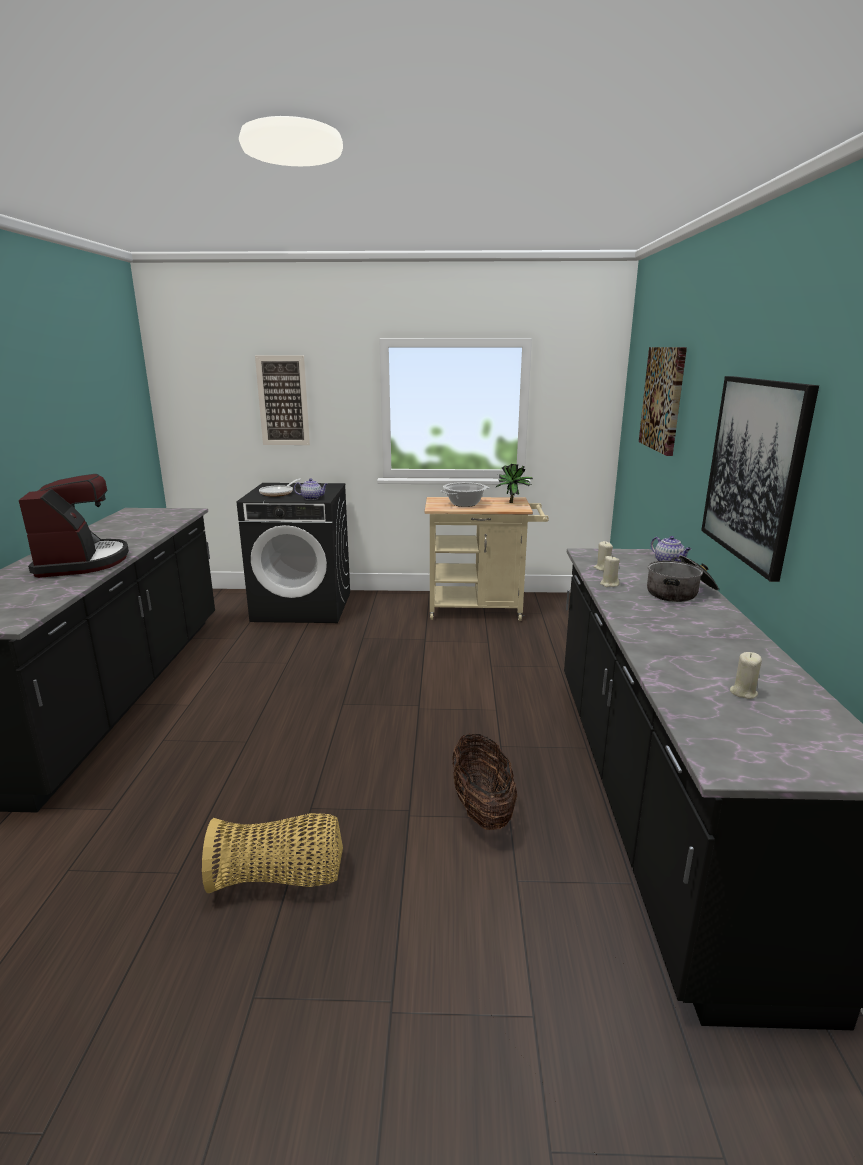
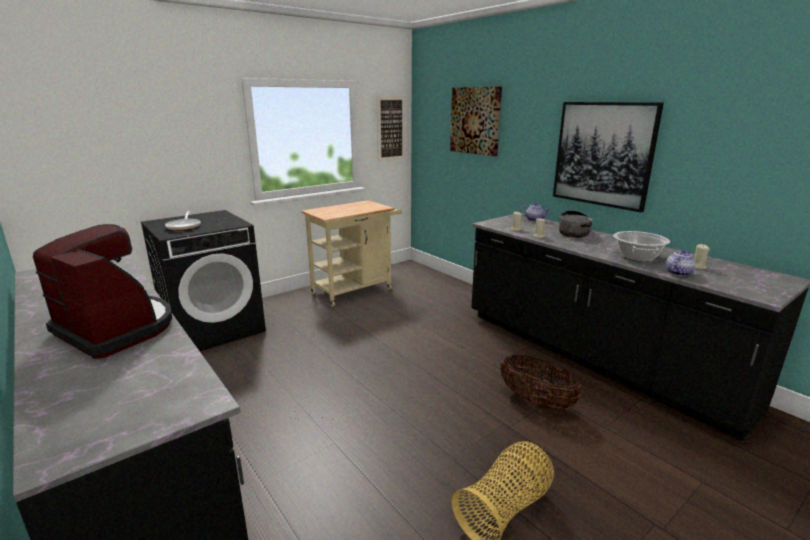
camera: 40 degrees left, 0 degrees up
(283, 401) = (153, 138): picture -> picture (391, 128)
(312, 498) = (229, 225): teapot -> teapot (678, 273)
(464, 504) = (340, 210): cooking pot -> cooking pot (637, 257)
(513, 503) = (370, 204): potted plant -> none

